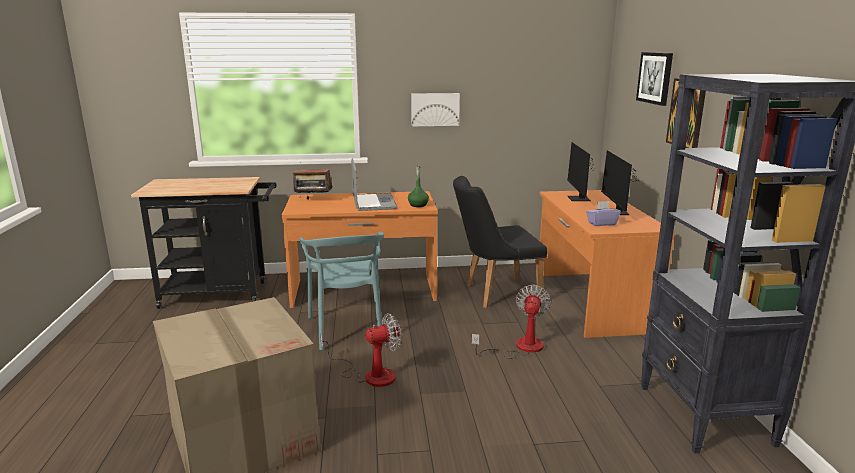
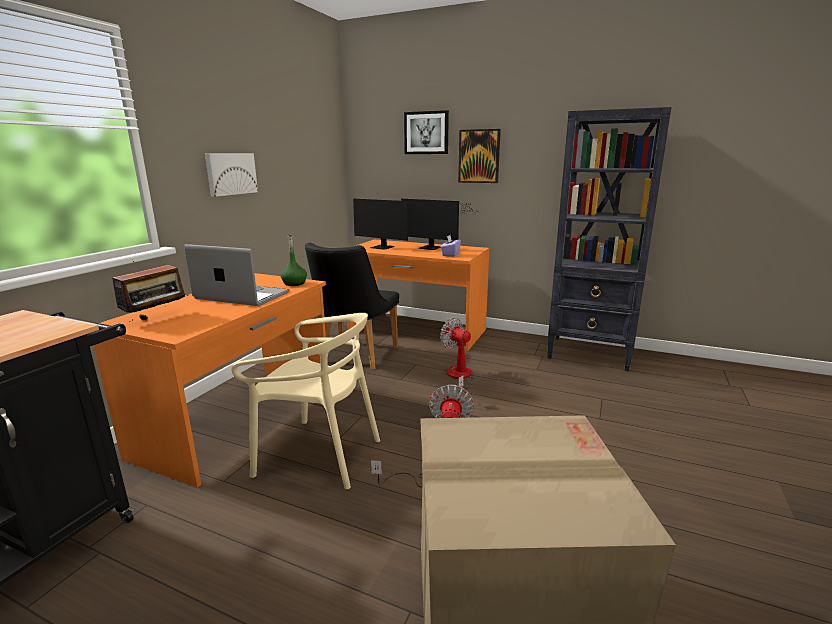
camera: 60 degrees left, 0 degrees up
(347, 328) = (319, 454): turquoise chair -> beige chair

